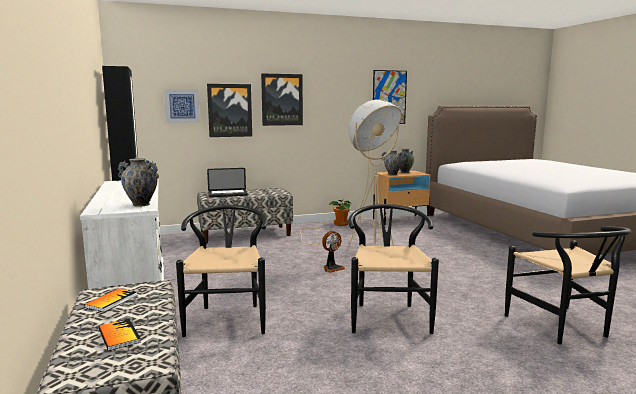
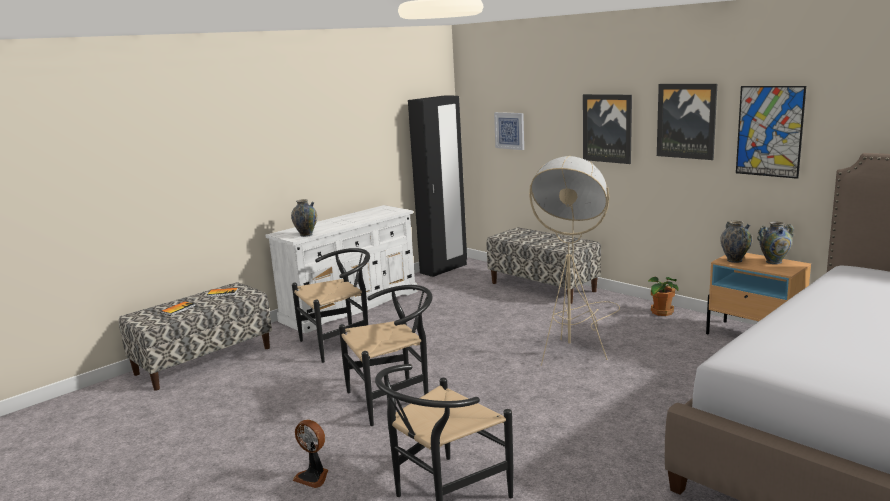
camera: 65 degrees right, 5 degrees up
(227, 194) = (526, 236): laptop -> none
(230, 110) = (552, 138): picture -> picture (686, 121)
(332, 268) = (491, 348): fan -> fan (313, 476)

